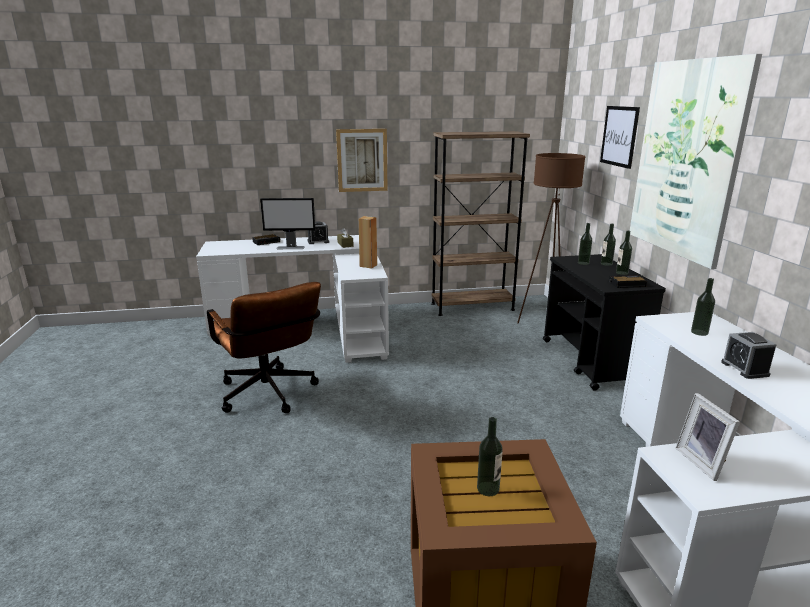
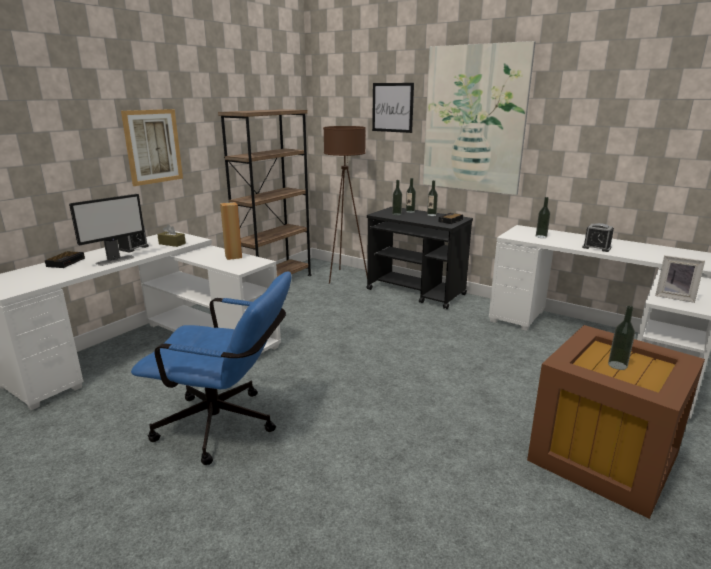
camera: 45 degrees left, 0 degrees up
(270, 396) = (226, 426): brown office chair -> blue office chair

